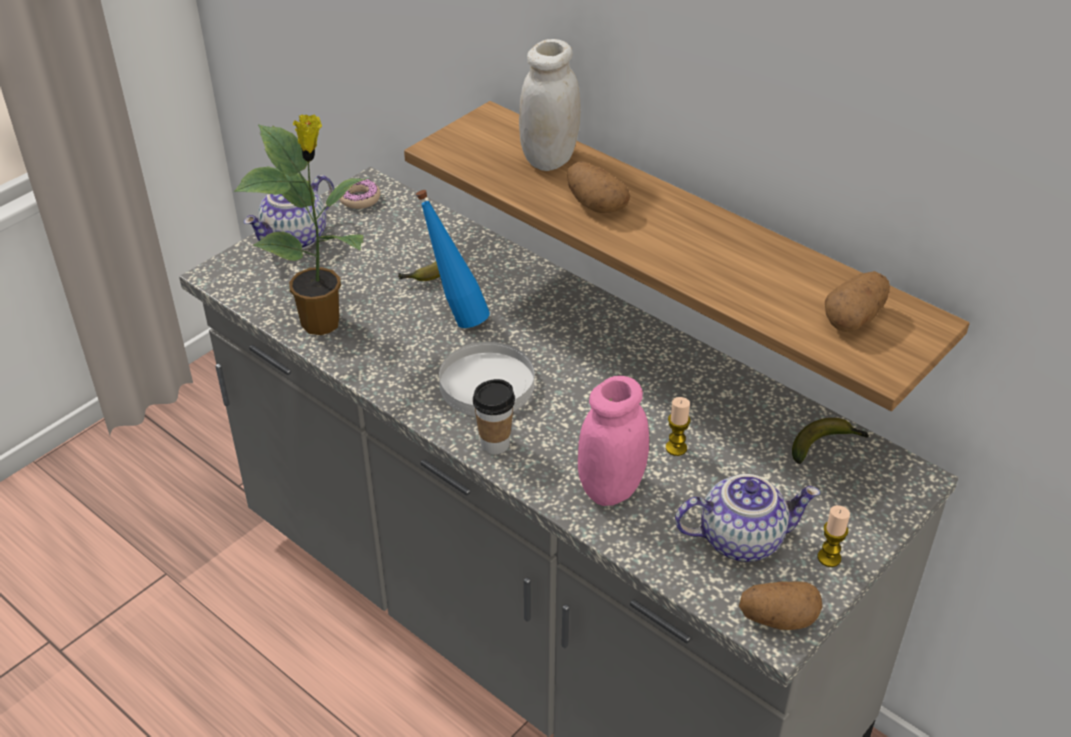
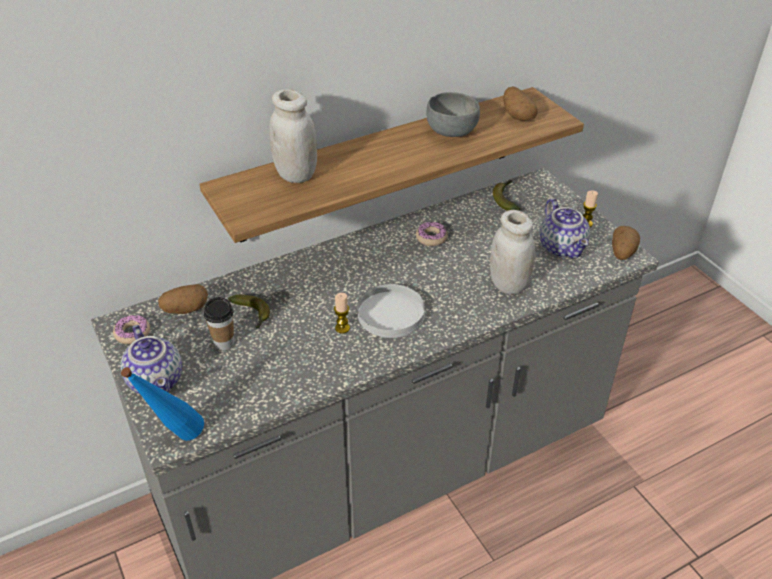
camera: 70 degrees left, 0 degrees up
(323, 323) = (277, 384): potted plant -> none
(456, 316) = (313, 312): blue bottle -> blue bottle (175, 439)
(495, 444) = (450, 323): cup -> cup (224, 343)
(594, 204) = (360, 169): potato -> potato (185, 309)
(611, 488) = (508, 284): pink jar -> white jar
(671, 384) = (431, 238): none -> donut
(676, 448) = (485, 251): candle -> candle (342, 328)
(741, 538) = (563, 248): teapot -> teapot turned 150 degrees clockwise
(750, 262) = (451, 132): none -> grey bowl

